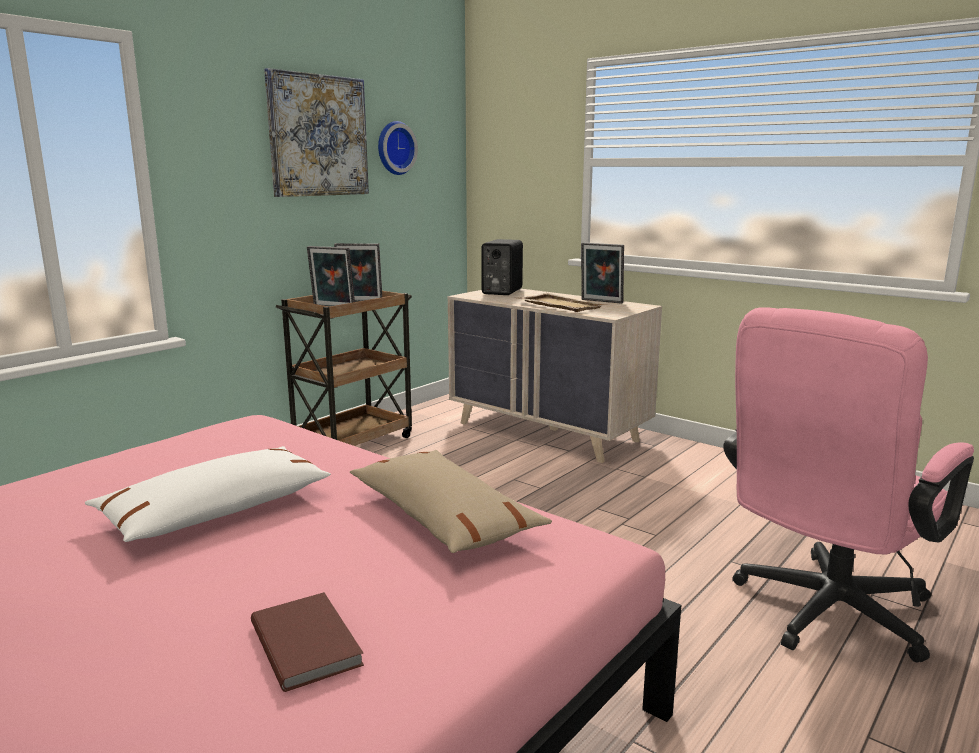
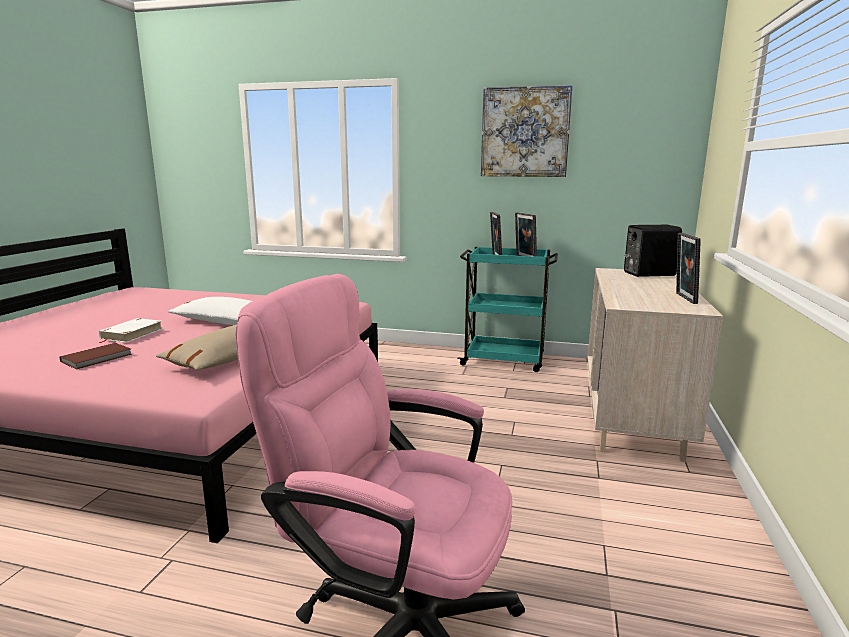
camera: 65 degrees right, 0 degrees up
(166, 606) = (131, 334): none -> white book
(353, 442) = (504, 360): brown cart -> turquoise cart
(394, 148) = (605, 139): wall clock -> none
(560, 305) = (632, 290): beige tray -> none

